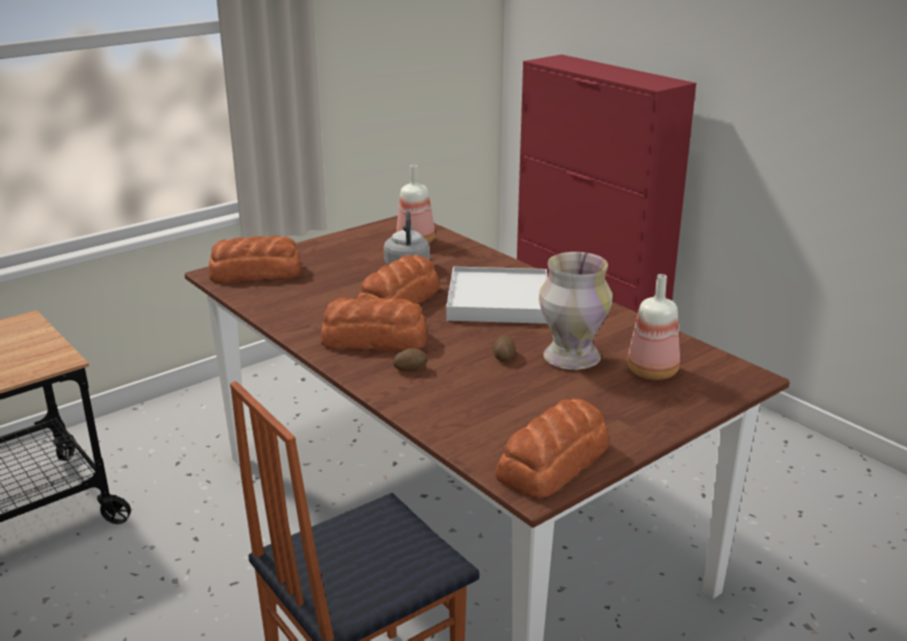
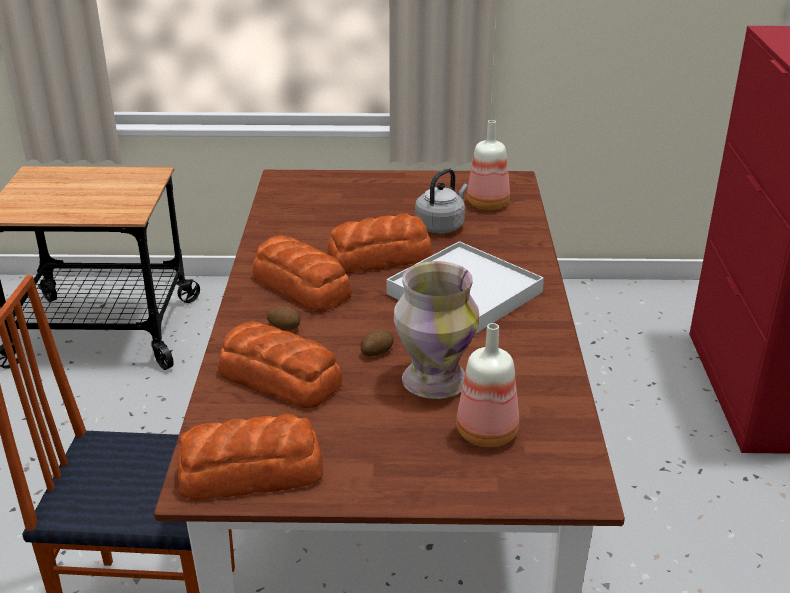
camera: 40 degrees right, 5 degrees up
(254, 272) = (310, 188): bread -> bread (279, 377)

